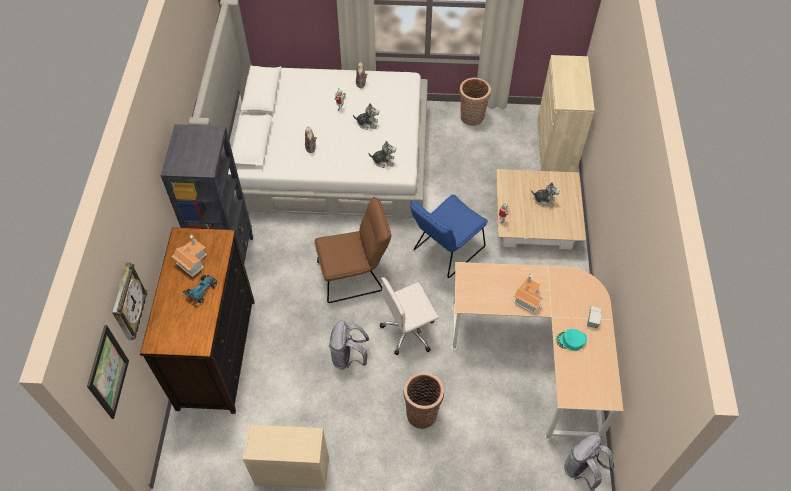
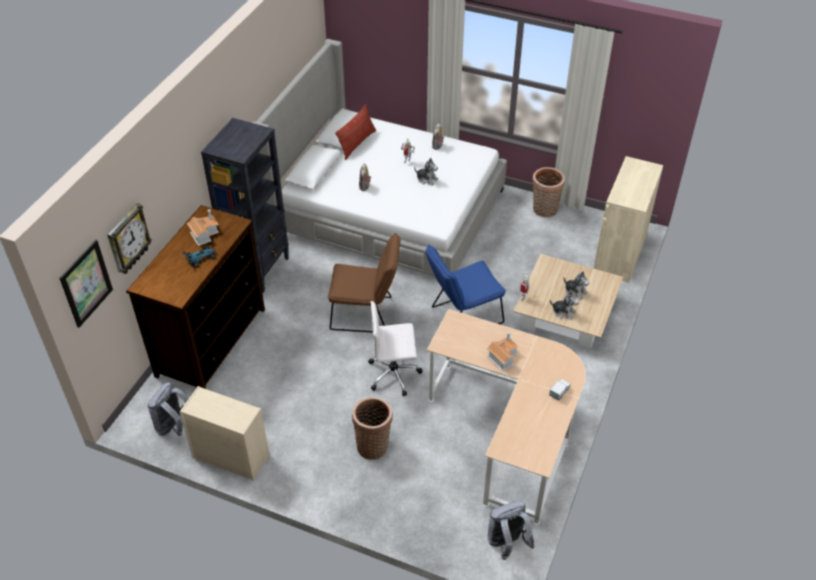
camera: 20 degrees right, 10 degrees down
(281, 101) = (357, 143): none -> pillow
(348, 357) = (327, 379): grey backpack -> grey backpack (174, 426)
(383, 161) = (426, 213): plush toy -> plush toy (563, 312)
(570, 341) = (526, 404): turquoise cap -> none

